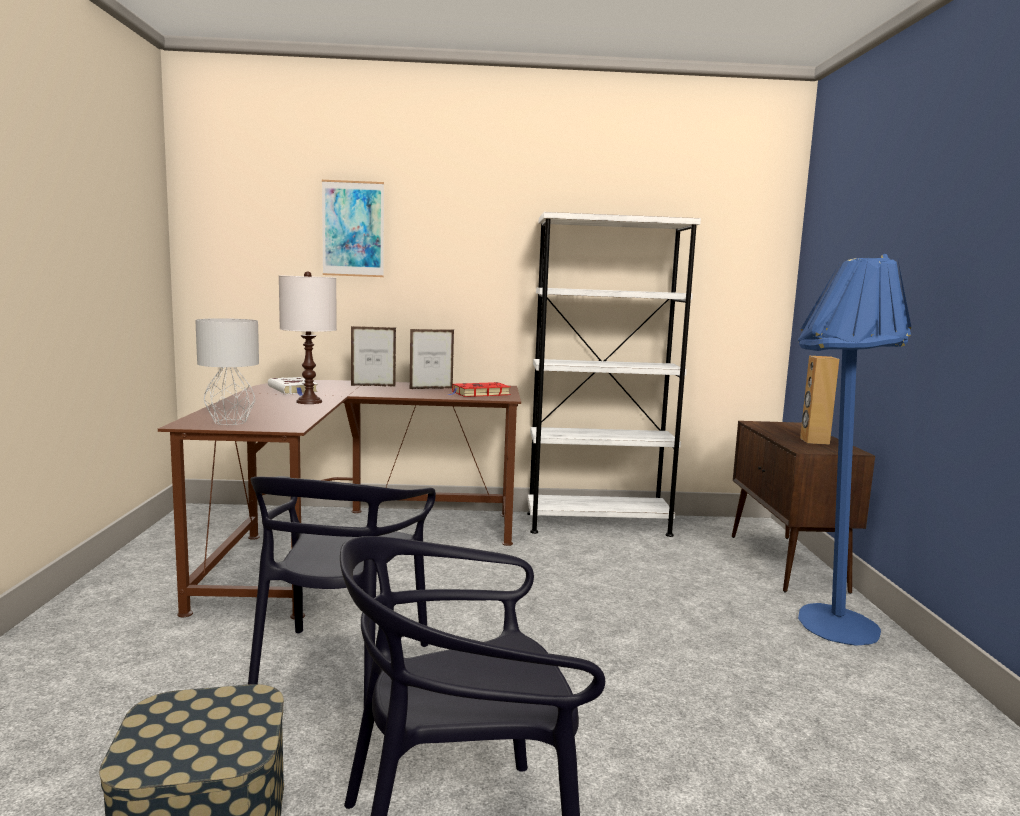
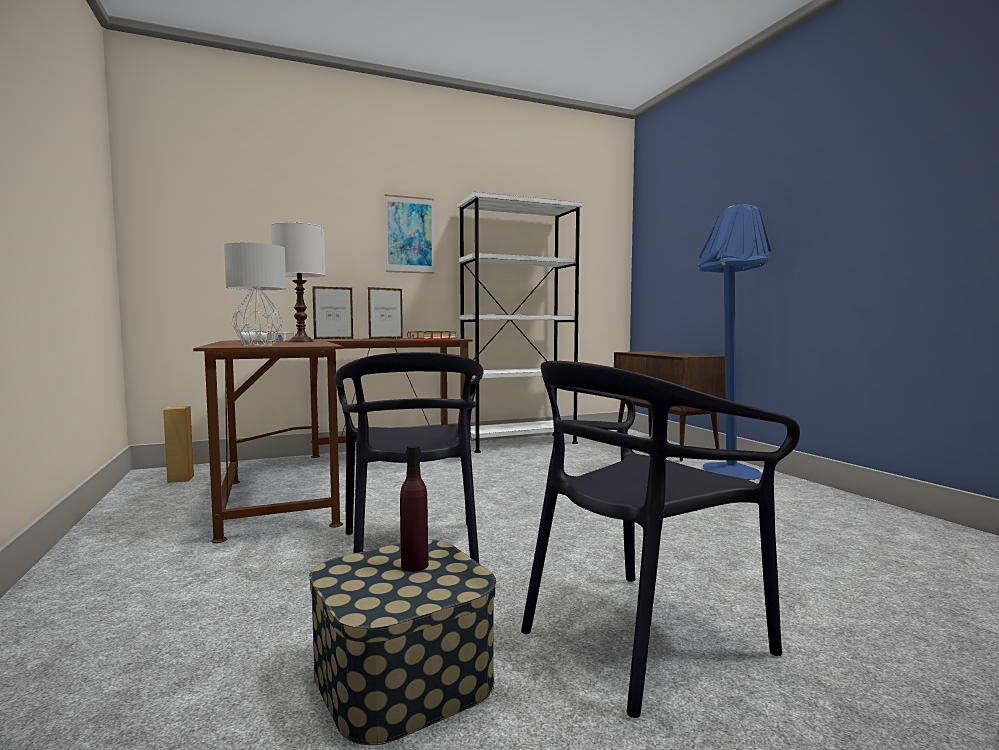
camera: 20 degrees left, 5 degrees down
(222, 720) = (414, 565): none -> purple bottle
(353, 229) = (302, 206): picture -> picture (409, 235)
(814, 441) = (680, 354): brown speaker -> brown speaker (180, 479)

